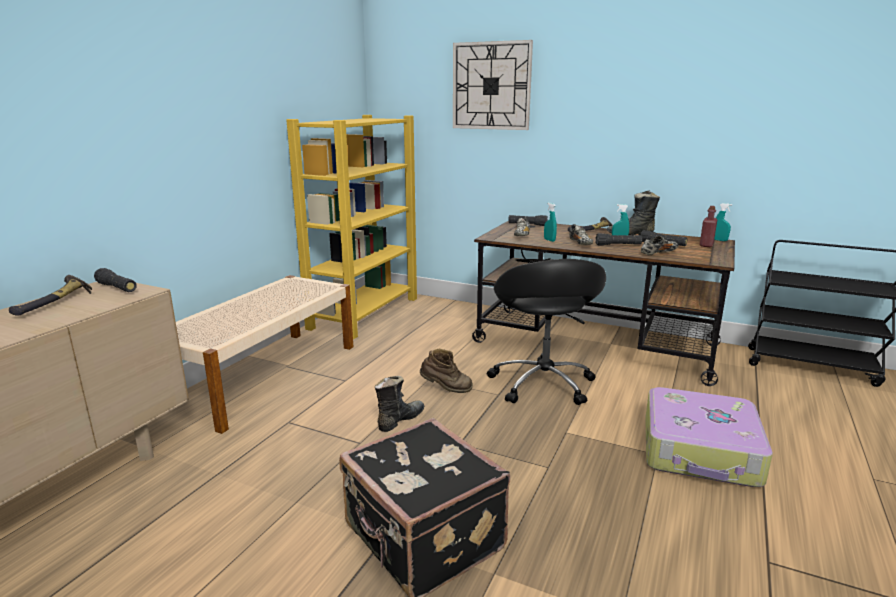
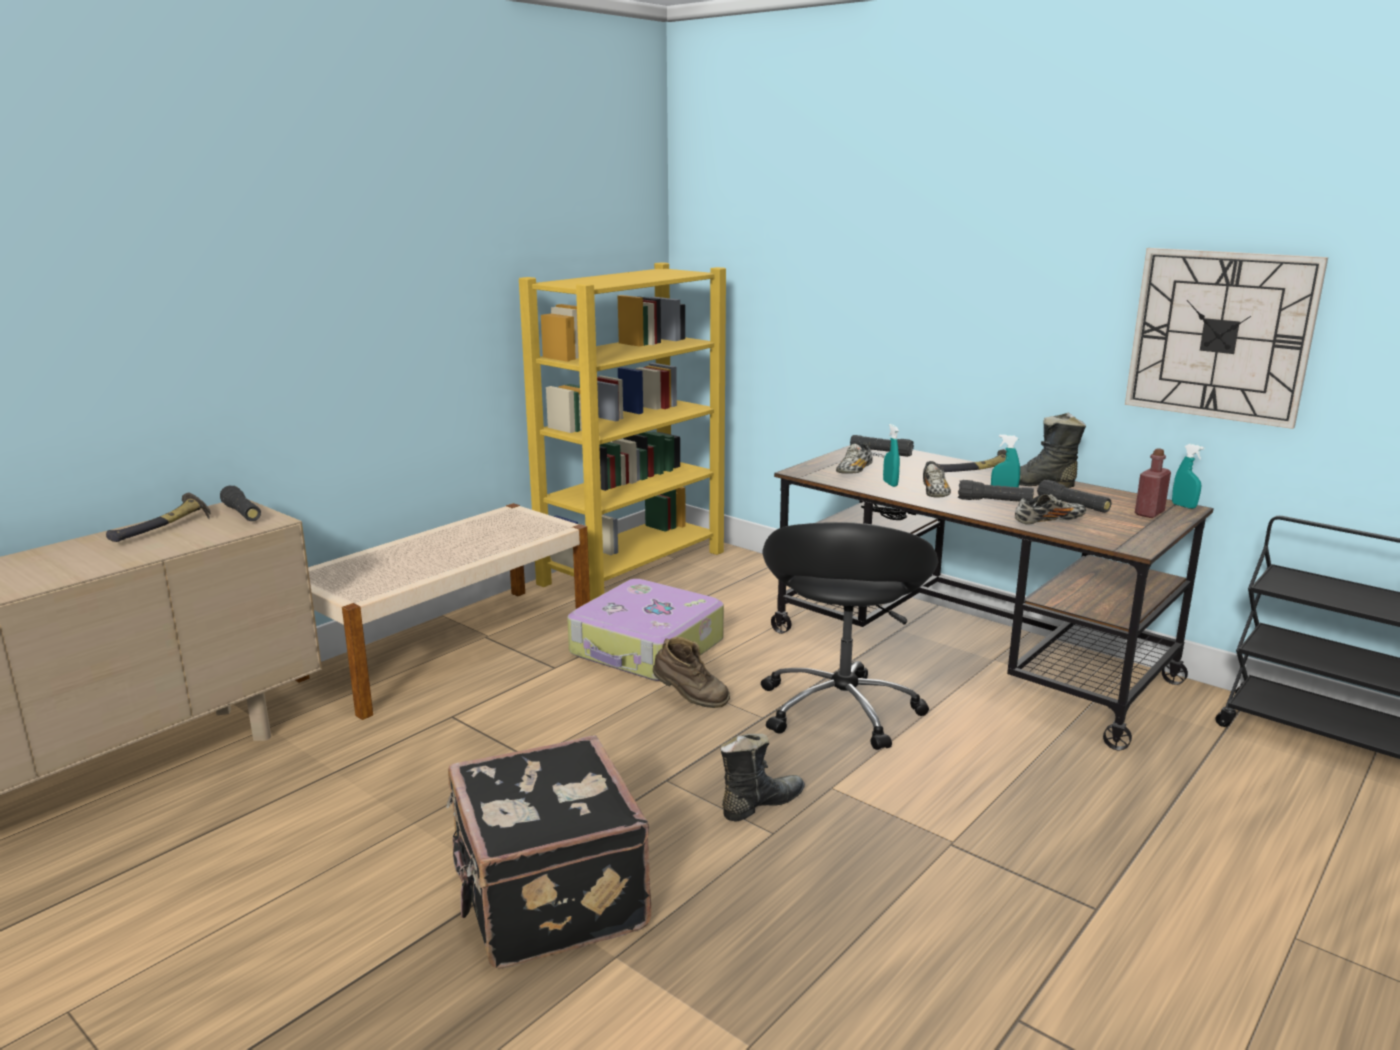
camera: 15 degrees right, 0 degrees up
(399, 420) = (600, 735): black boot -> black boot (760, 804)
(491, 86) = (843, 227): wall clock -> wall clock (1220, 335)
(700, 451) = (1026, 848): suitcase -> suitcase (647, 648)

